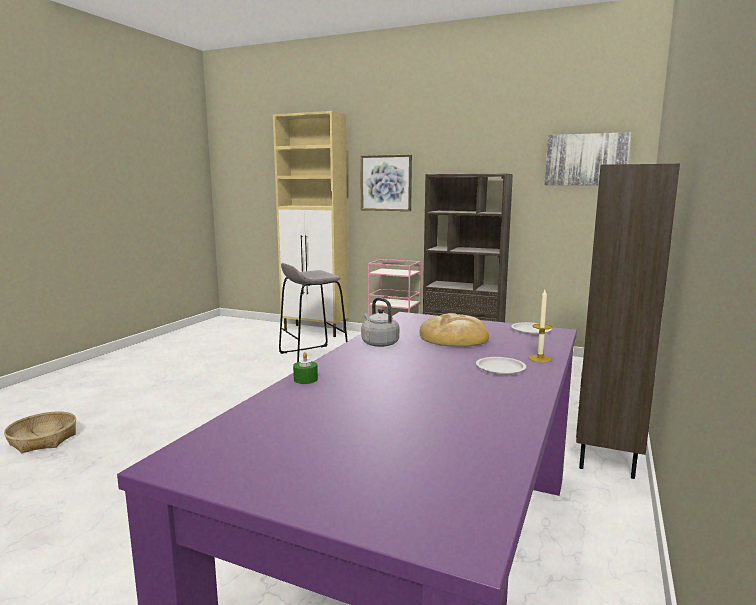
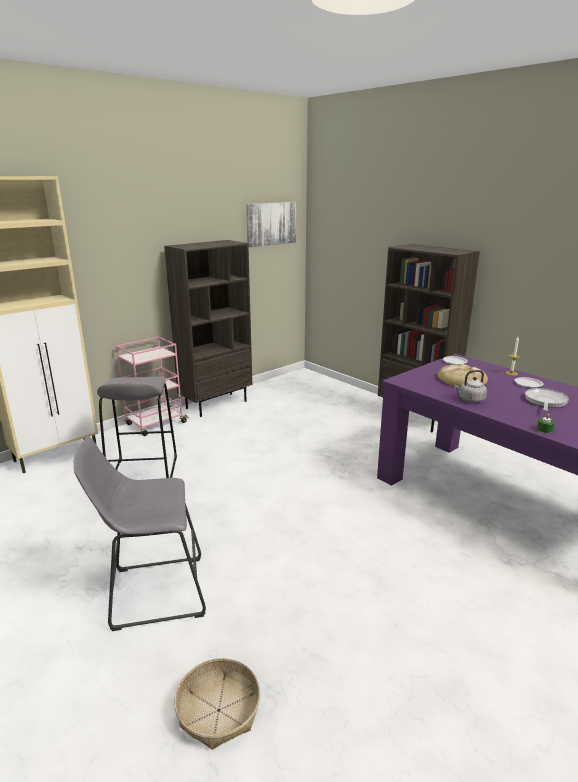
camera: 65 degrees left, 10 degrees up
(163, 394) = (152, 592): none -> grey stool
(386, 183) = (107, 259): picture -> none
(428, 379) = (545, 401): none -> frying pan

